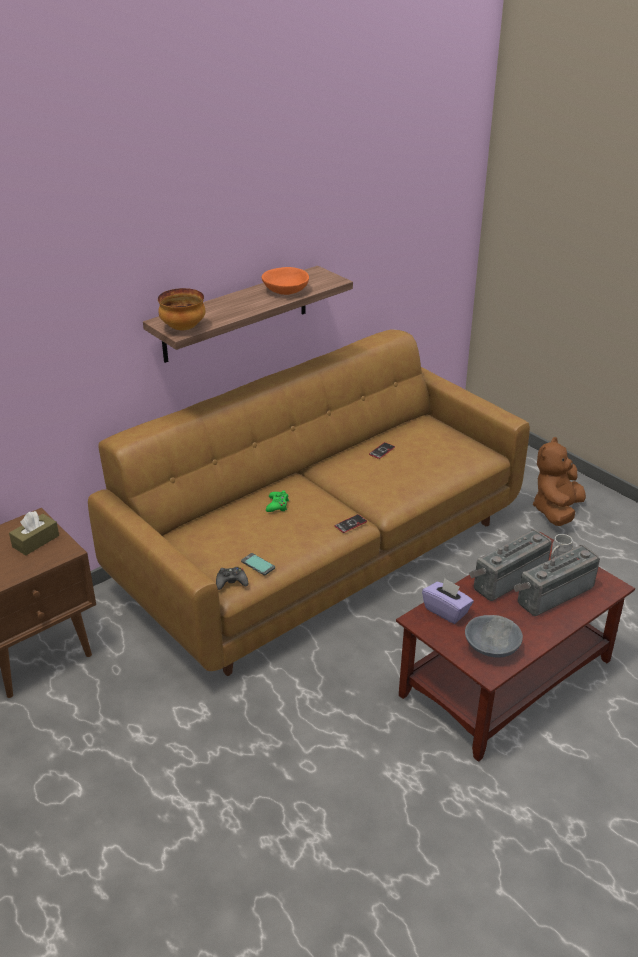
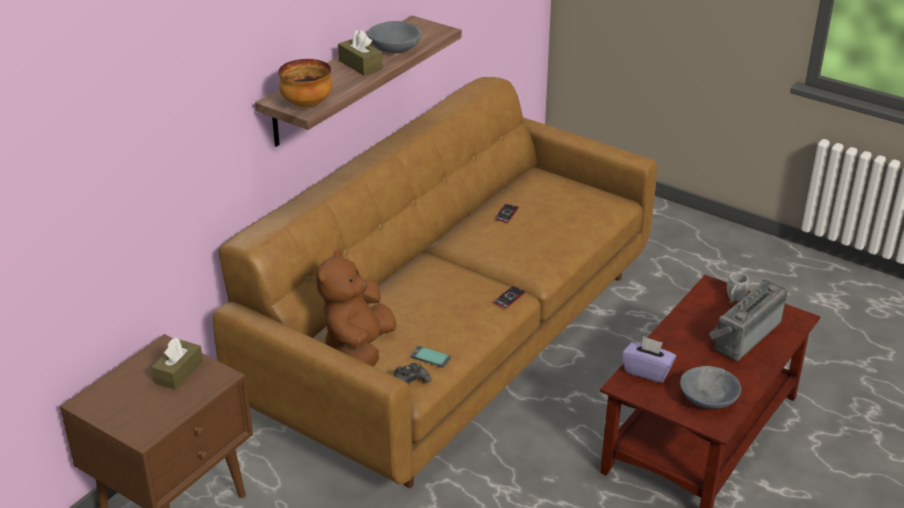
camera: 15 degrees left, 0 degrees up
(248, 301) = (360, 65): none -> brown tissue box
(277, 505) = (421, 290): green game controller -> none
(285, 290) = (394, 48): orange bowl -> grey bowl
(507, 577) = (692, 327): radio -> none
(556, 511) = (684, 253): brown plush toy -> brown plush toy (358, 350)

